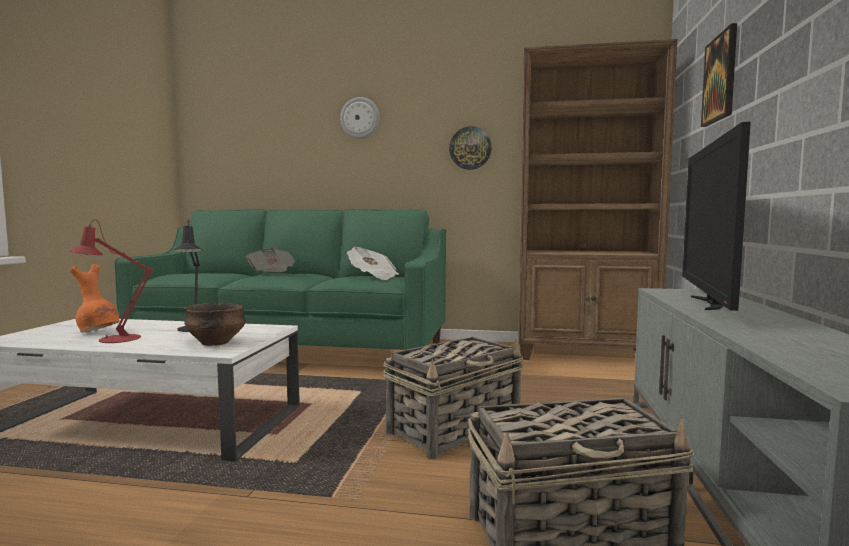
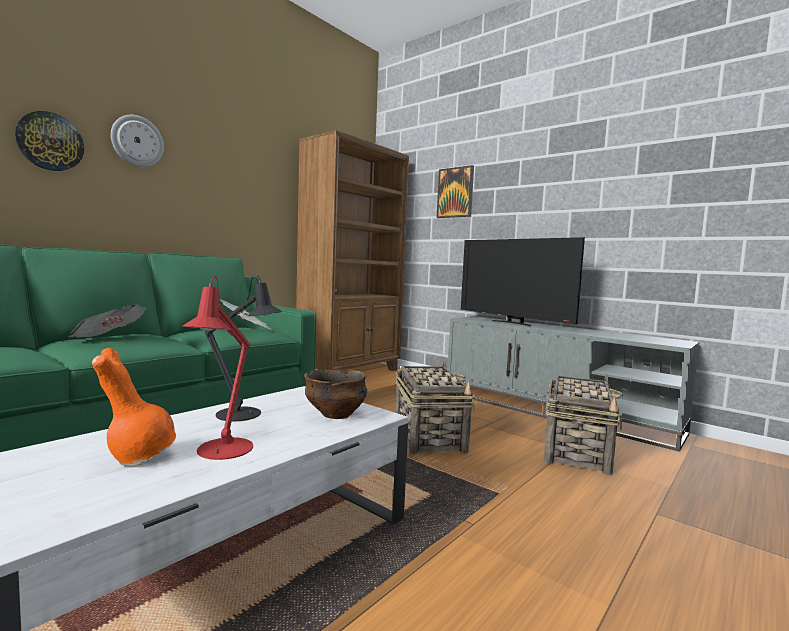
camera: 60 degrees left, 0 degrees up
(470, 148) = (255, 200): wall clock -> wall clock (50, 141)

